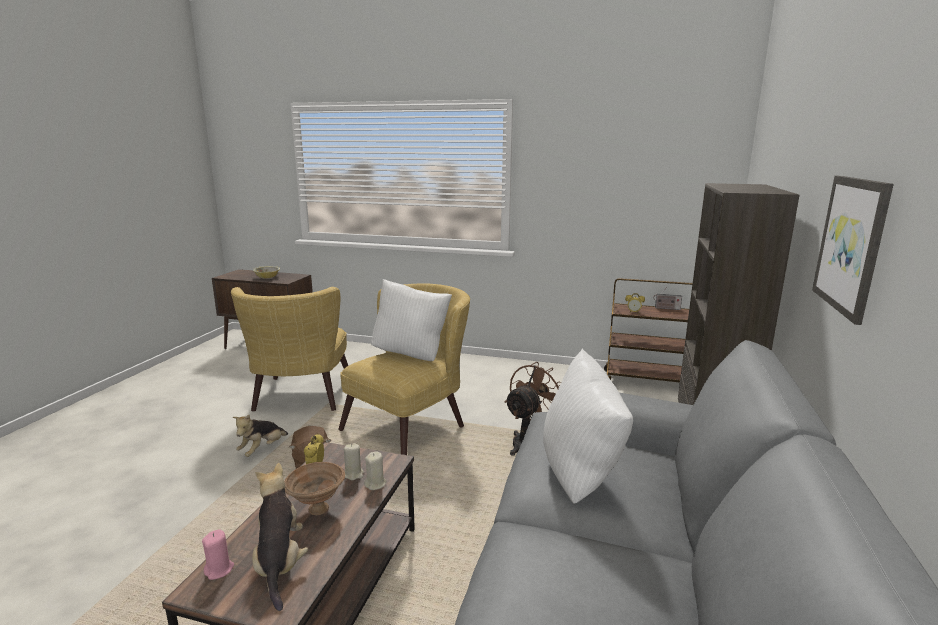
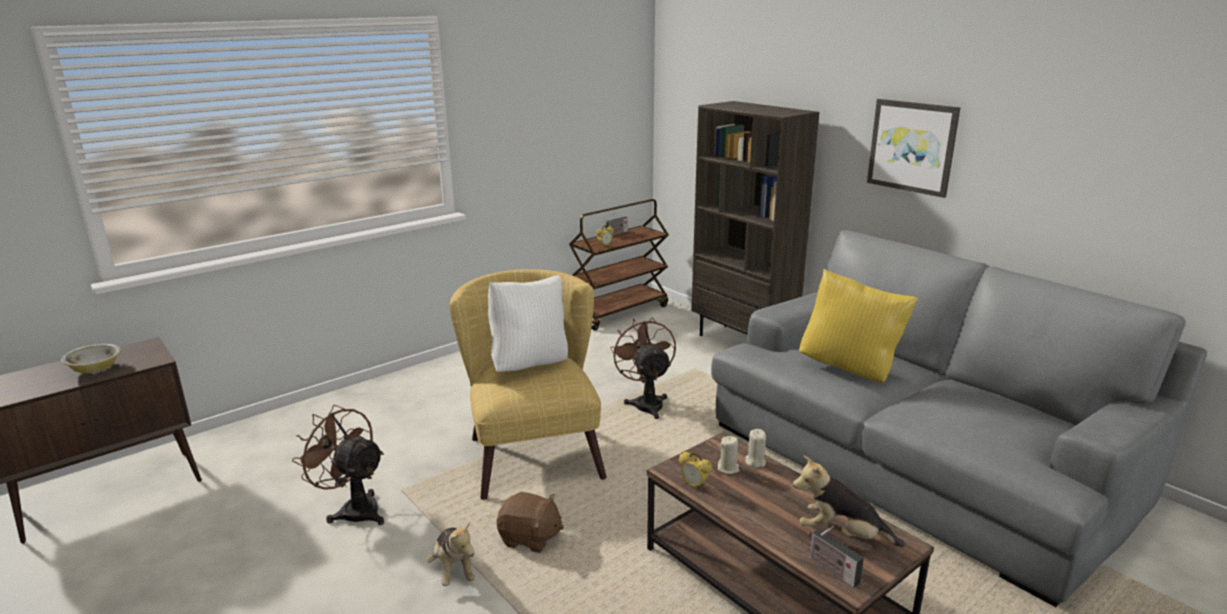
camera: 55 degrees left, 5 degrees up
(219, 570) = (831, 569): pink candle -> radio
(300, 399) = (354, 509): yellow armchair -> brown fan
(317, 510) = (773, 500): brown bowl -> none
(581, 477) = (850, 369): white pillow -> yellow pillow

